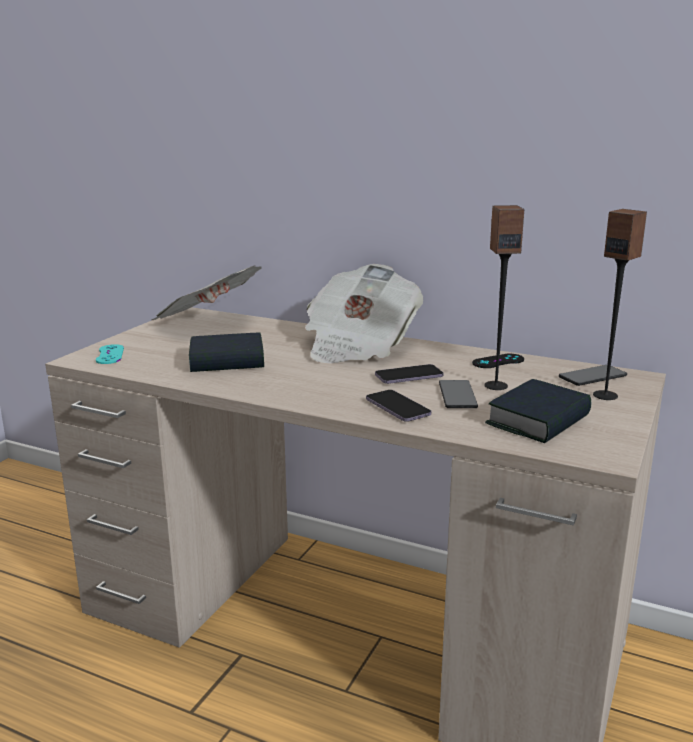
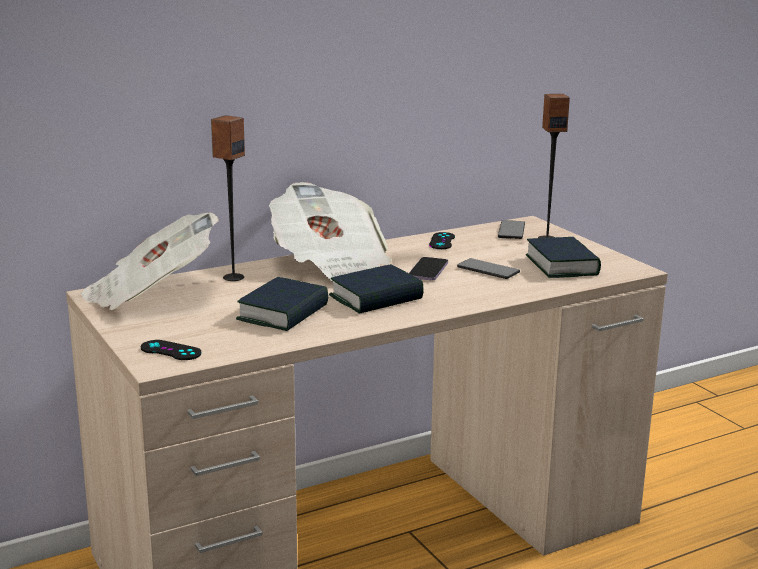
camera: 55 degrees left, 0 degrees up
(110, 354) = (170, 351): turquoise game controller -> black game controller
(308, 377) = (376, 298): none -> book
(397, 408) = (484, 291): phone -> none
(495, 385) = (486, 256): speaker -> speaker (233, 277)

